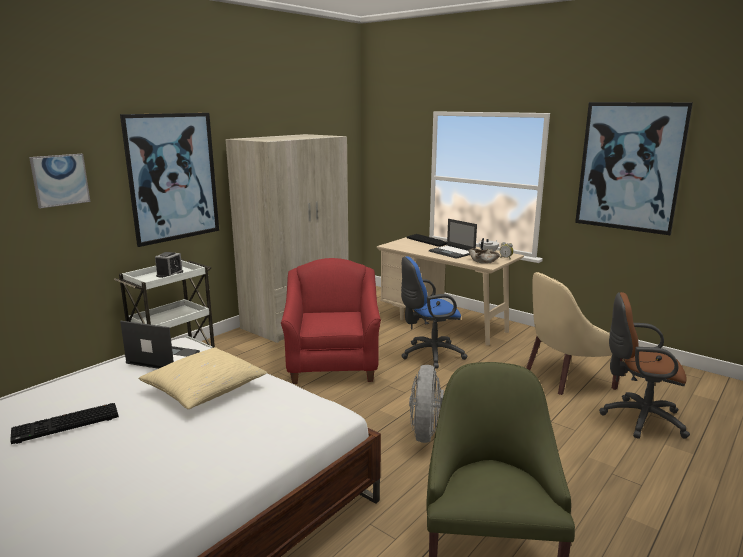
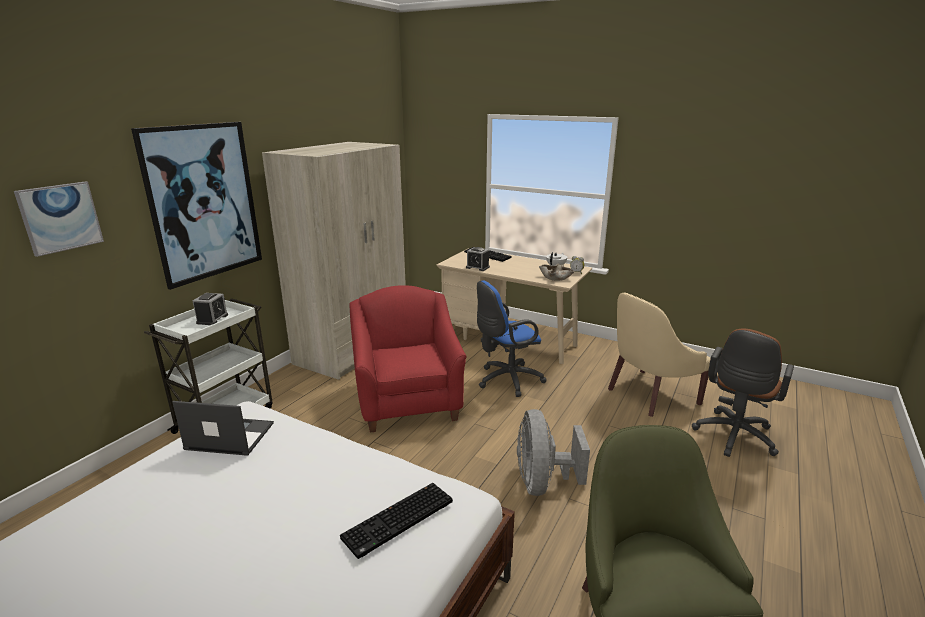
camera: 10 degrees left, 5 degrees up
(65, 425) = (125, 563): keyboard -> keyboard (398, 521)
(204, 389) = (295, 479): beige pillow -> none
(413, 250) = (477, 267): none -> alarm clock
(452, 252) = (519, 268): laptop -> none
(629, 167) = (703, 175): picture -> none
(638, 418) = (733, 437): brown office chair -> brown office chair turned 60 degrees counterclockwise

